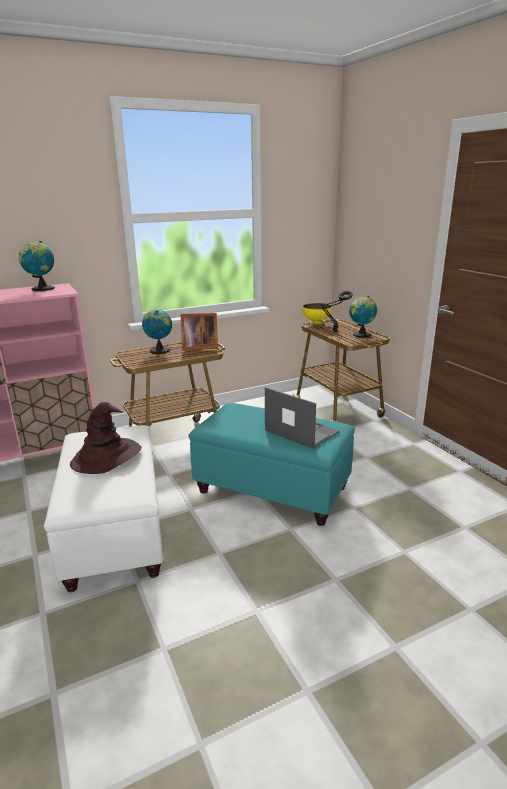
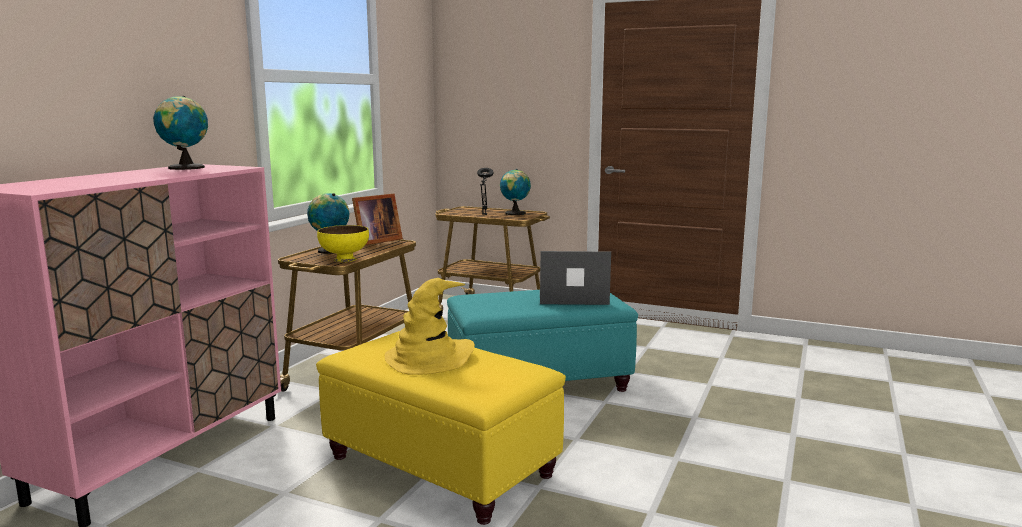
camera: 40 degrees left, 10 degrees down
(106, 457) = (429, 358): brown hat -> yellow hat
(115, 531) = (439, 465): white ottoman -> yellow ottoman
(316, 323) = (449, 211): yellow bowl -> yellow bowl (344, 259)

